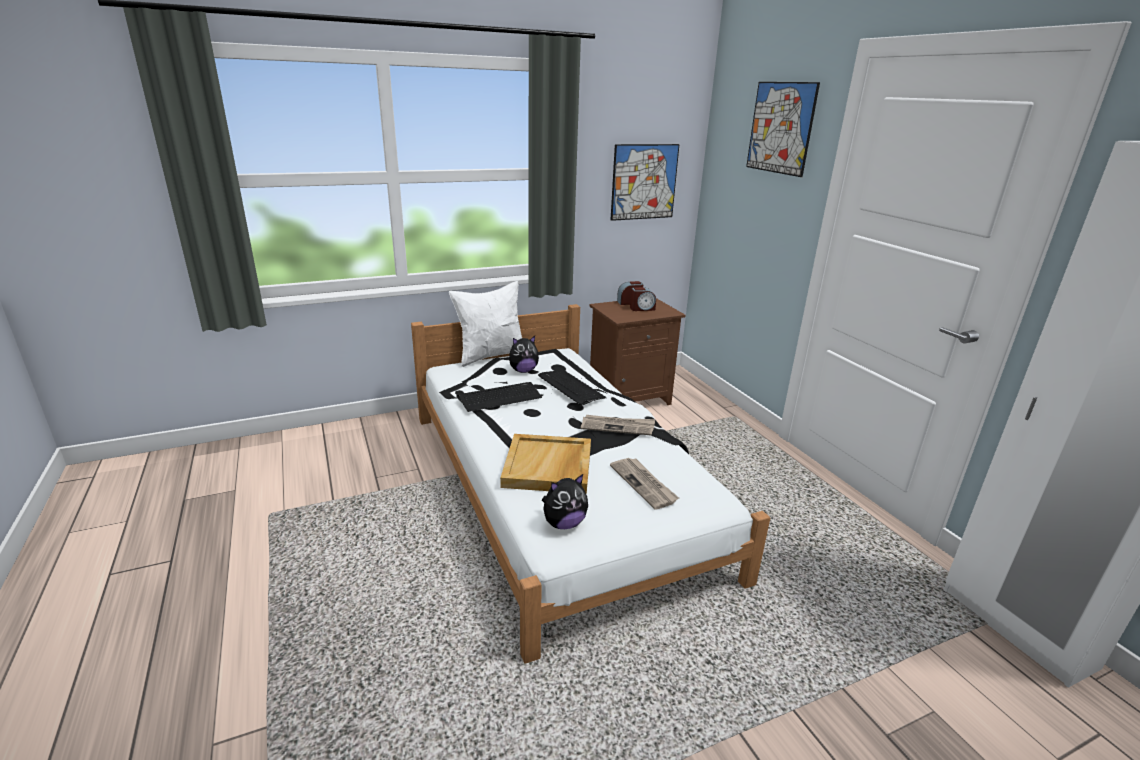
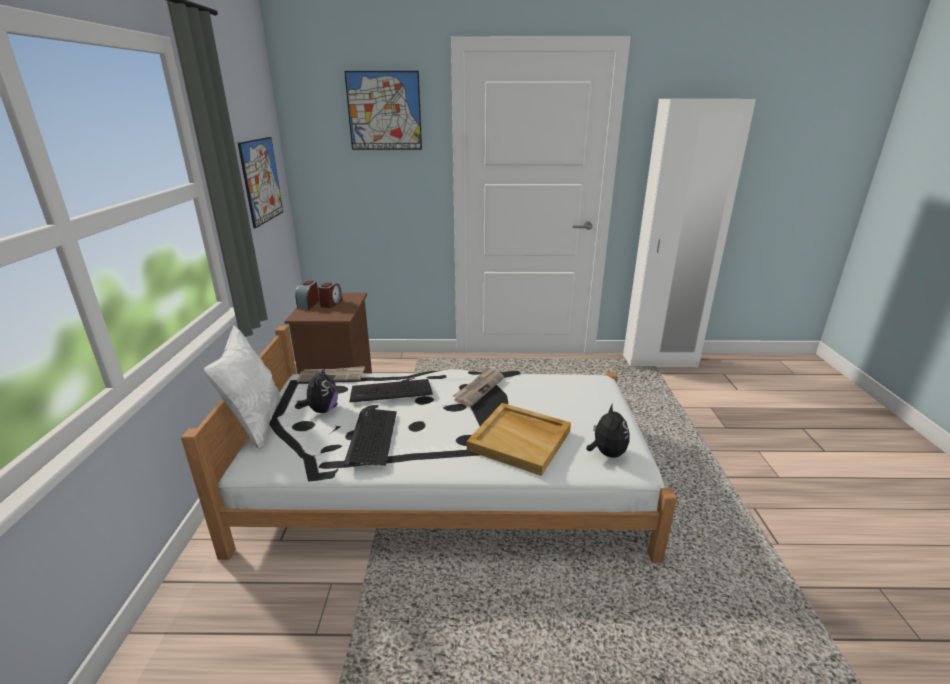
camera: 65 degrees left, 0 degrees up
(644, 484) = (567, 402): newspaper -> newspaper (332, 376)

